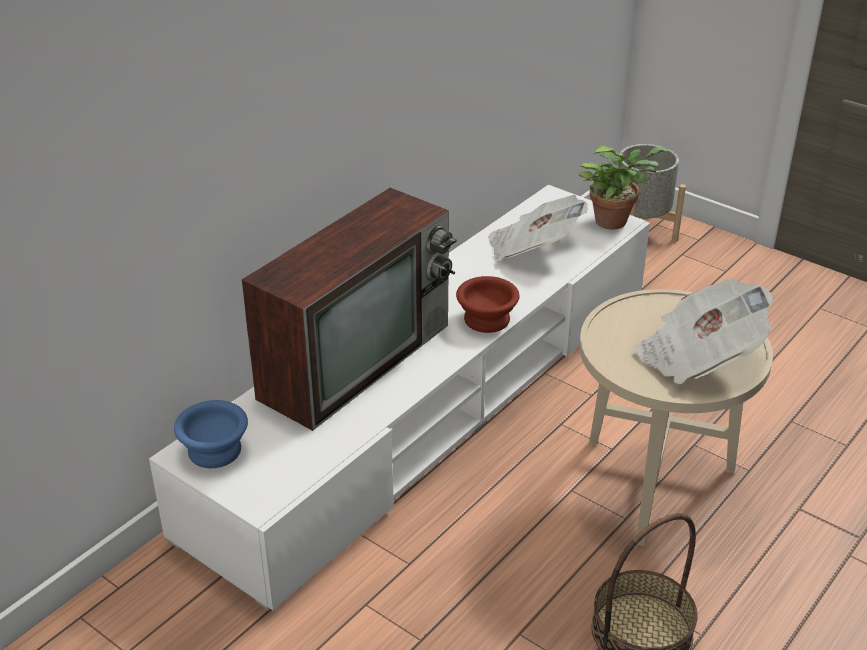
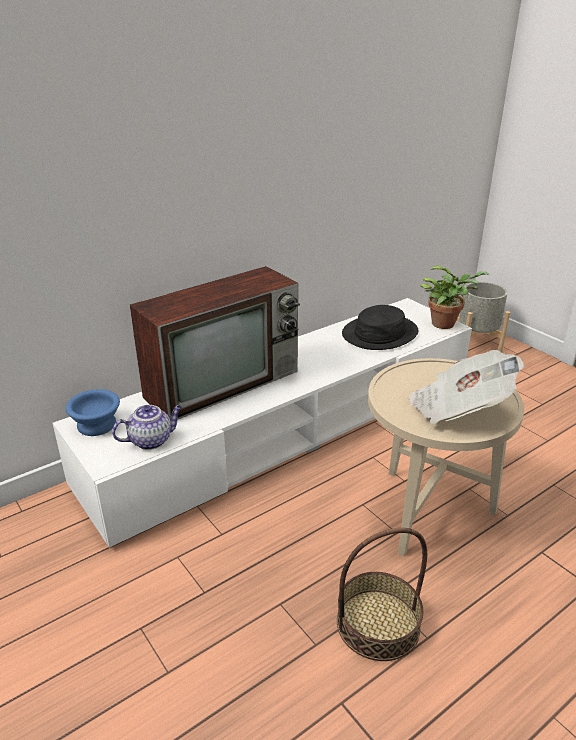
camera: 15 degrees right, 5 degrees down
(302, 459) = (151, 440): none -> teapot
(485, 318) = (326, 371): brown bowl -> none
(533, 249) = (379, 333): newspaper -> black hat

